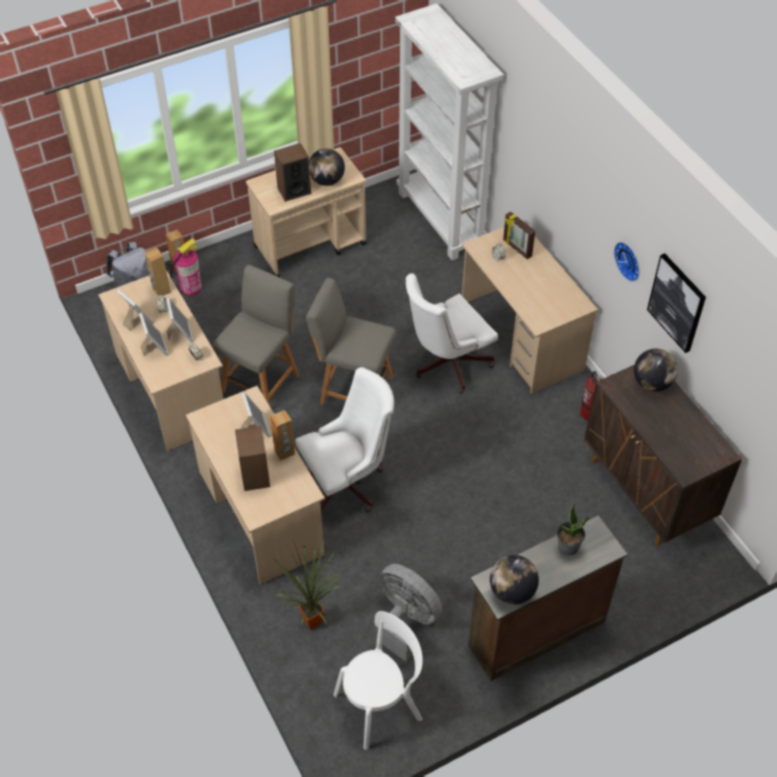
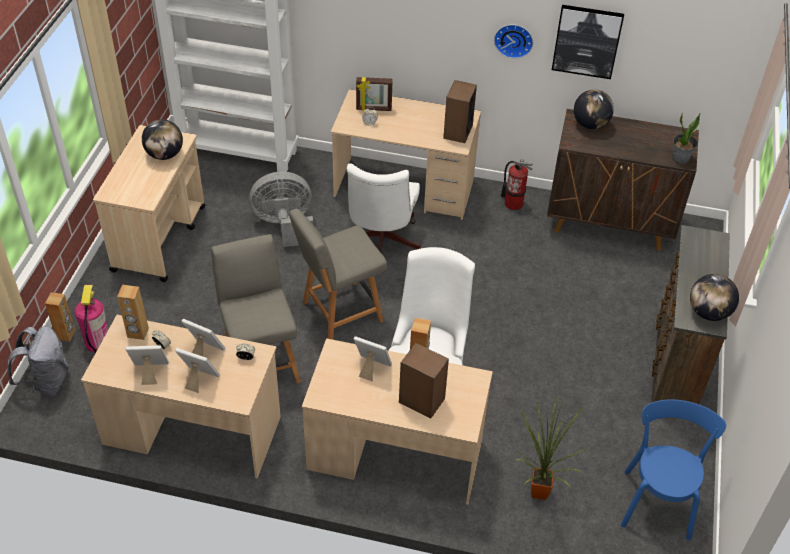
camera: 50 degrees left, 5 degrees down
(294, 190) = (147, 179): speaker -> speaker (457, 132)
(381, 704) = (657, 500): white chair -> blue chair
(406, 619) = (593, 431): grey fan -> grey fan (285, 225)
(568, 547) = (695, 257): potted plant -> potted plant (680, 158)

